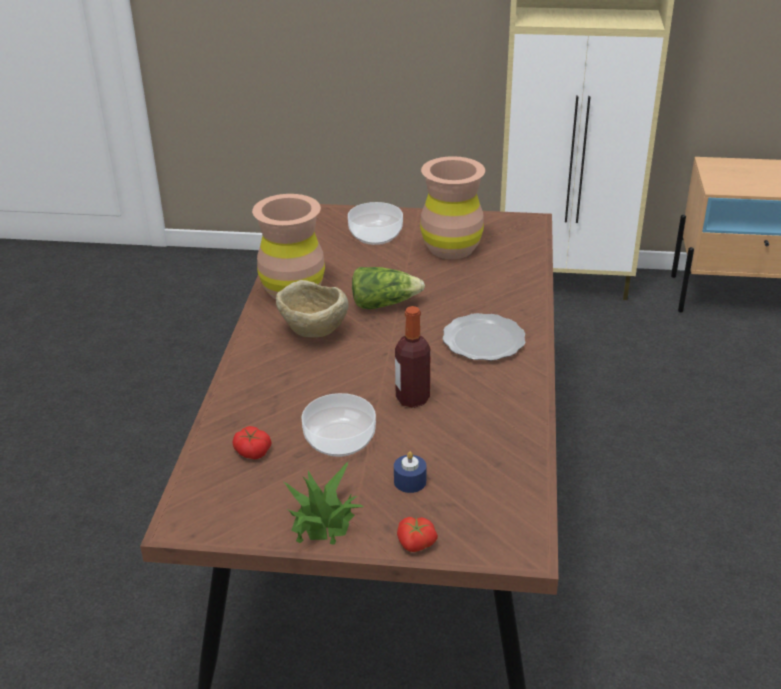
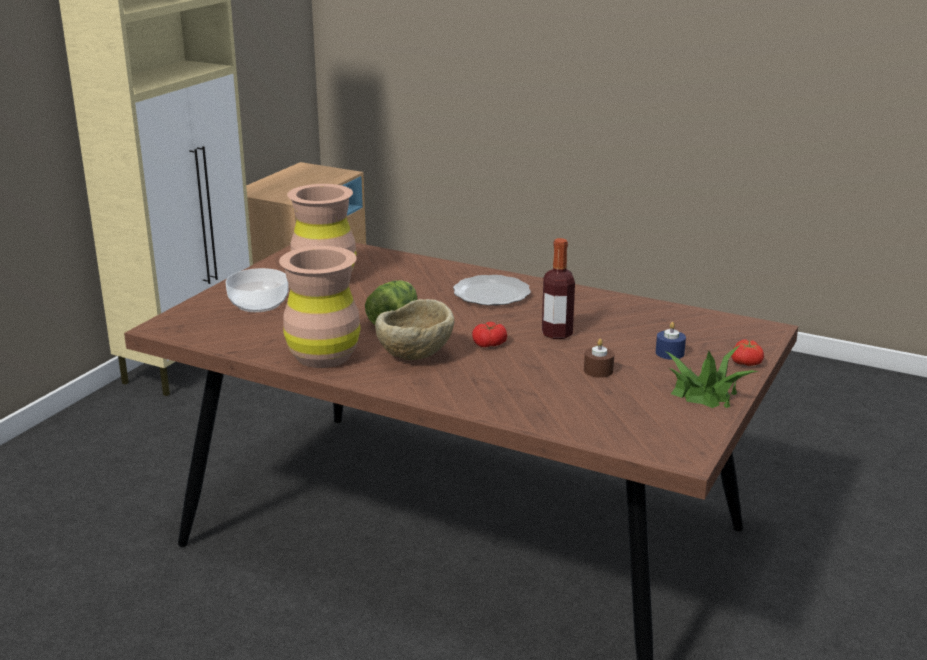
camera: 70 degrees left, 10 degrees down
(252, 451) = (591, 410): tomato -> tomato (489, 343)
(340, 440) = (598, 370): bowl -> brown candle

